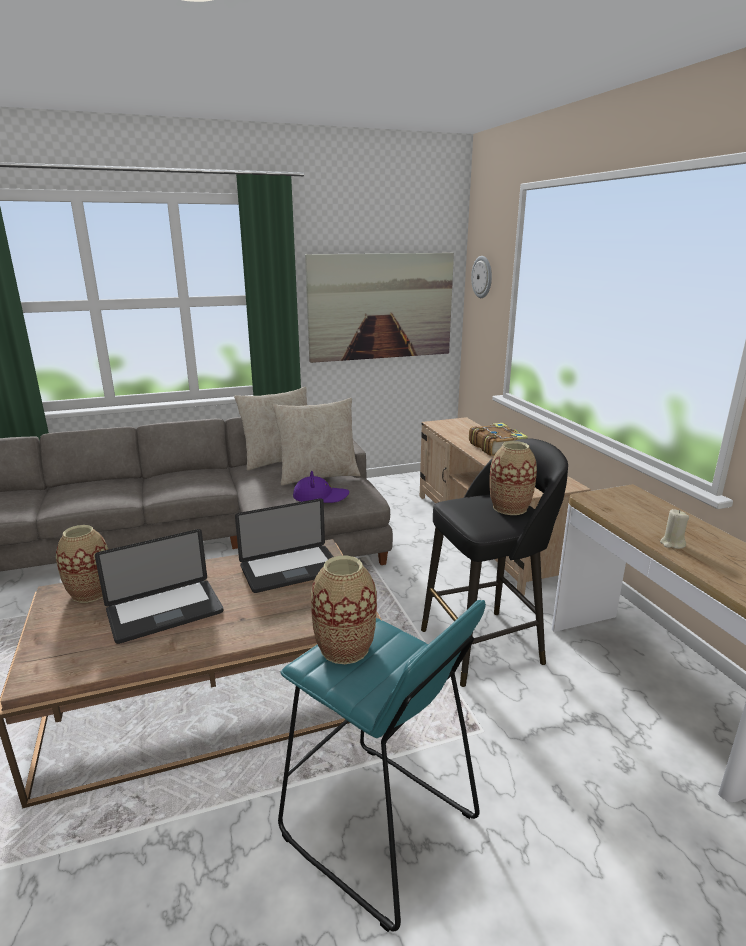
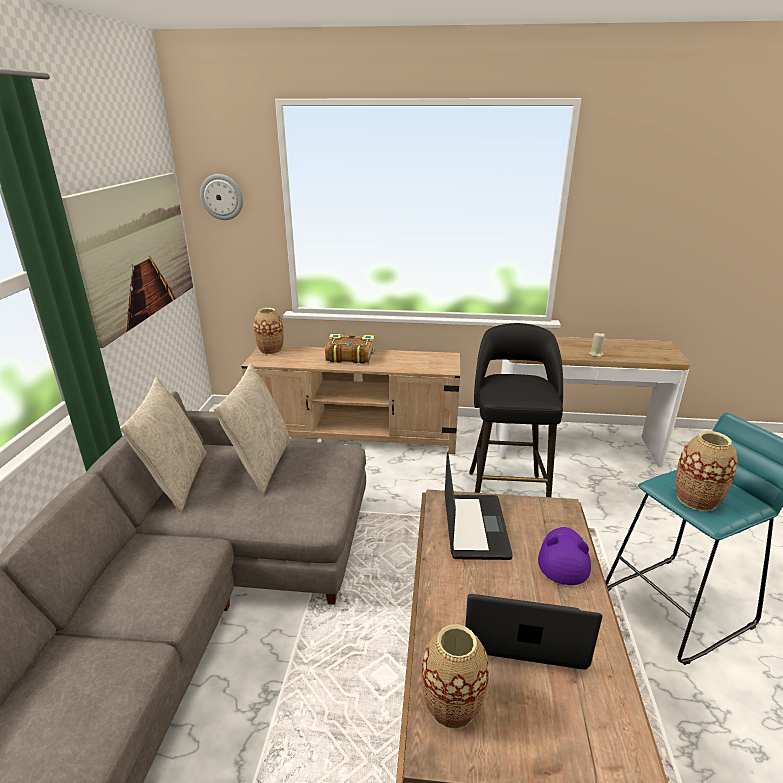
camera: 65 degrees left, 5 degrees up
(165, 612) = (523, 633): laptop -> laptop turned 75 degrees counterclockwise
(320, 497) = (320, 475): purple hat -> purple hat (563, 558)
(510, 508) = (521, 380): vase -> vase (271, 350)

